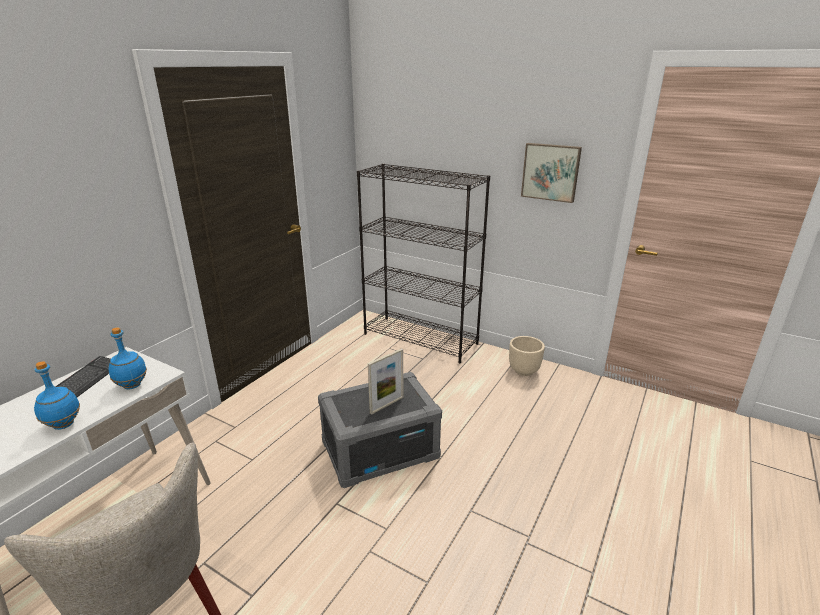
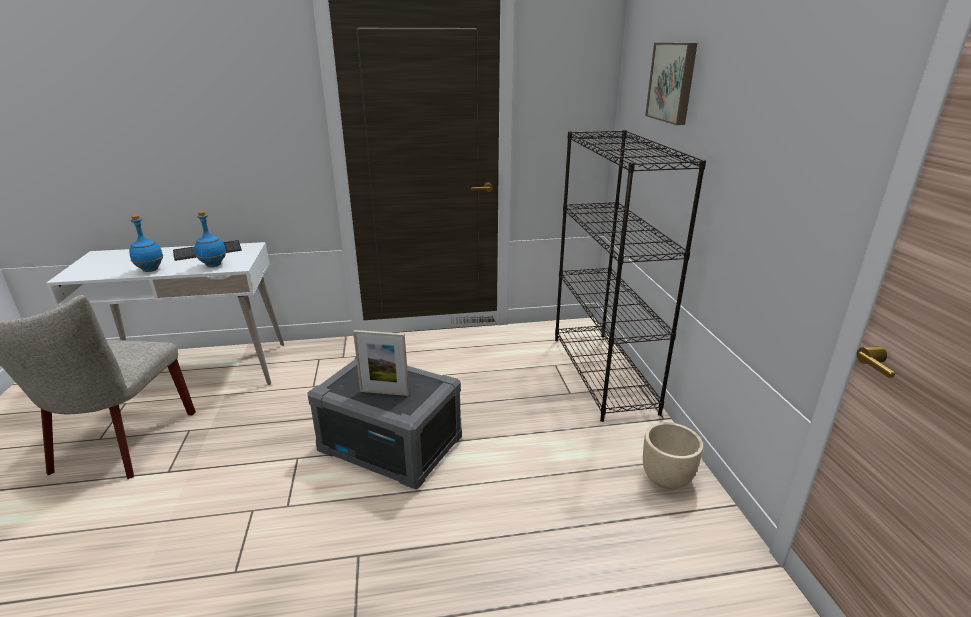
camera: 50 degrees right, 0 degrees up
(551, 172) = (776, 166): picture -> picture (673, 82)

